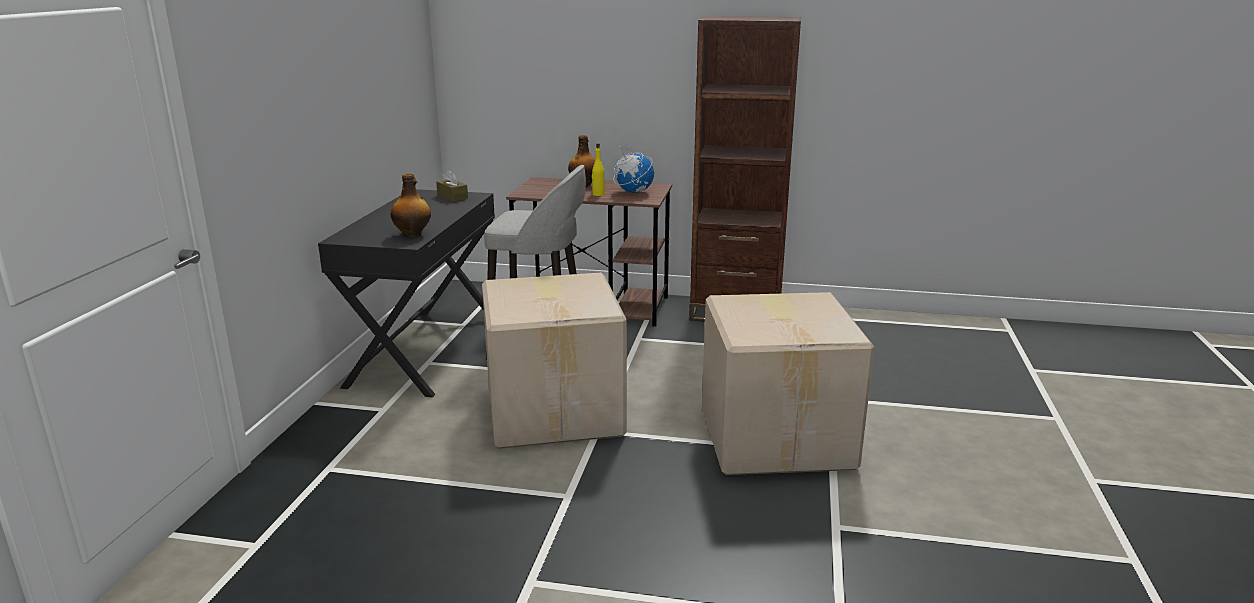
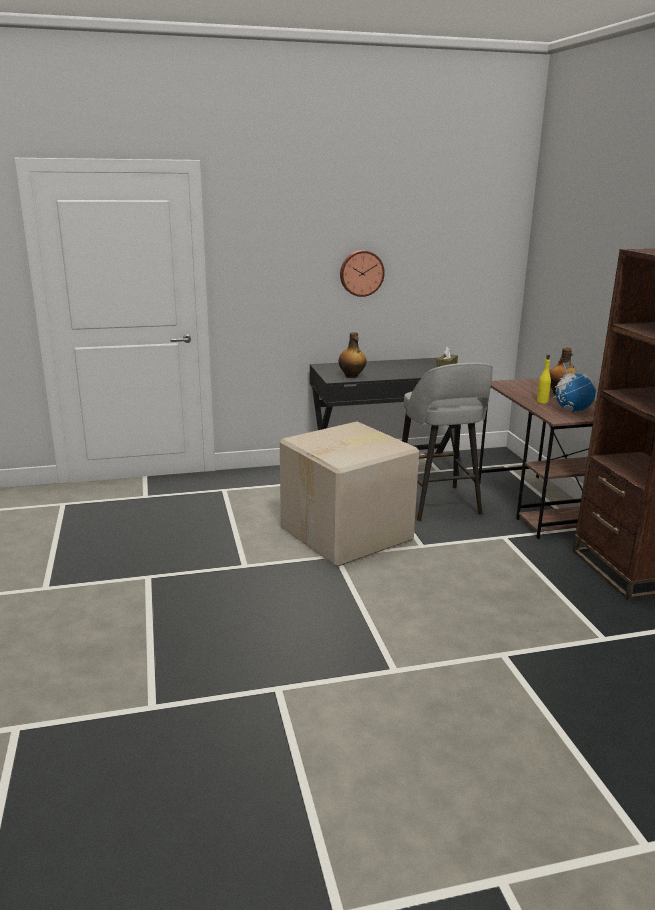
camera: 65 degrees right, 0 degrees up
(334, 97) = (361, 273): none -> wall clock
(777, 437) = (398, 636): cardboard box -> none

